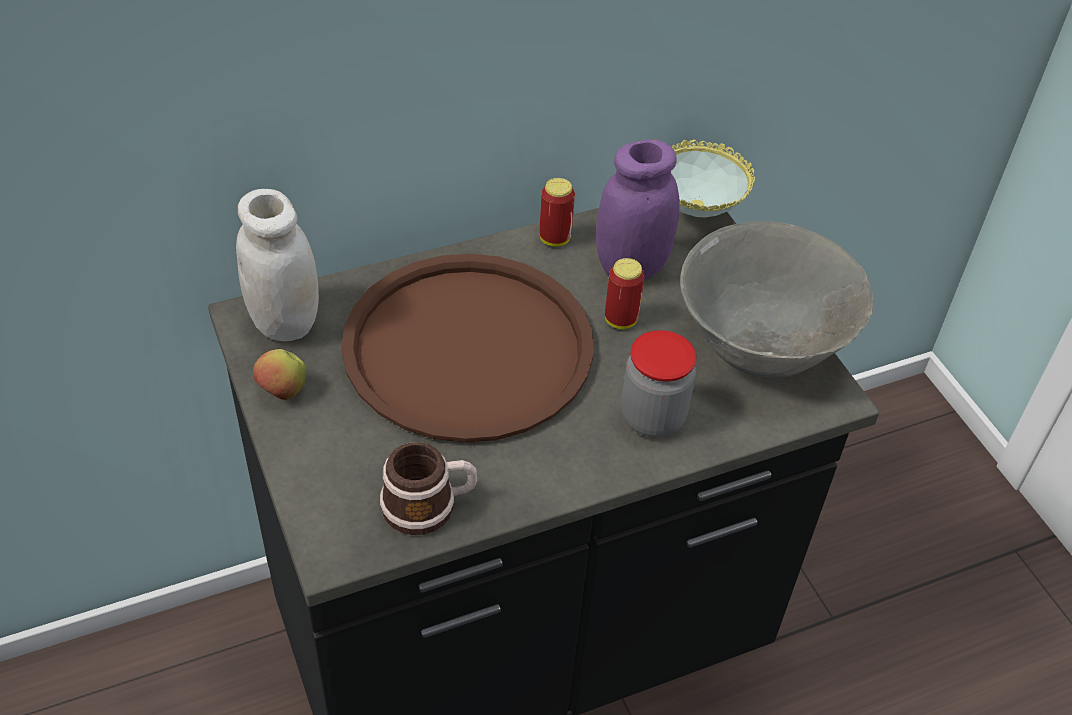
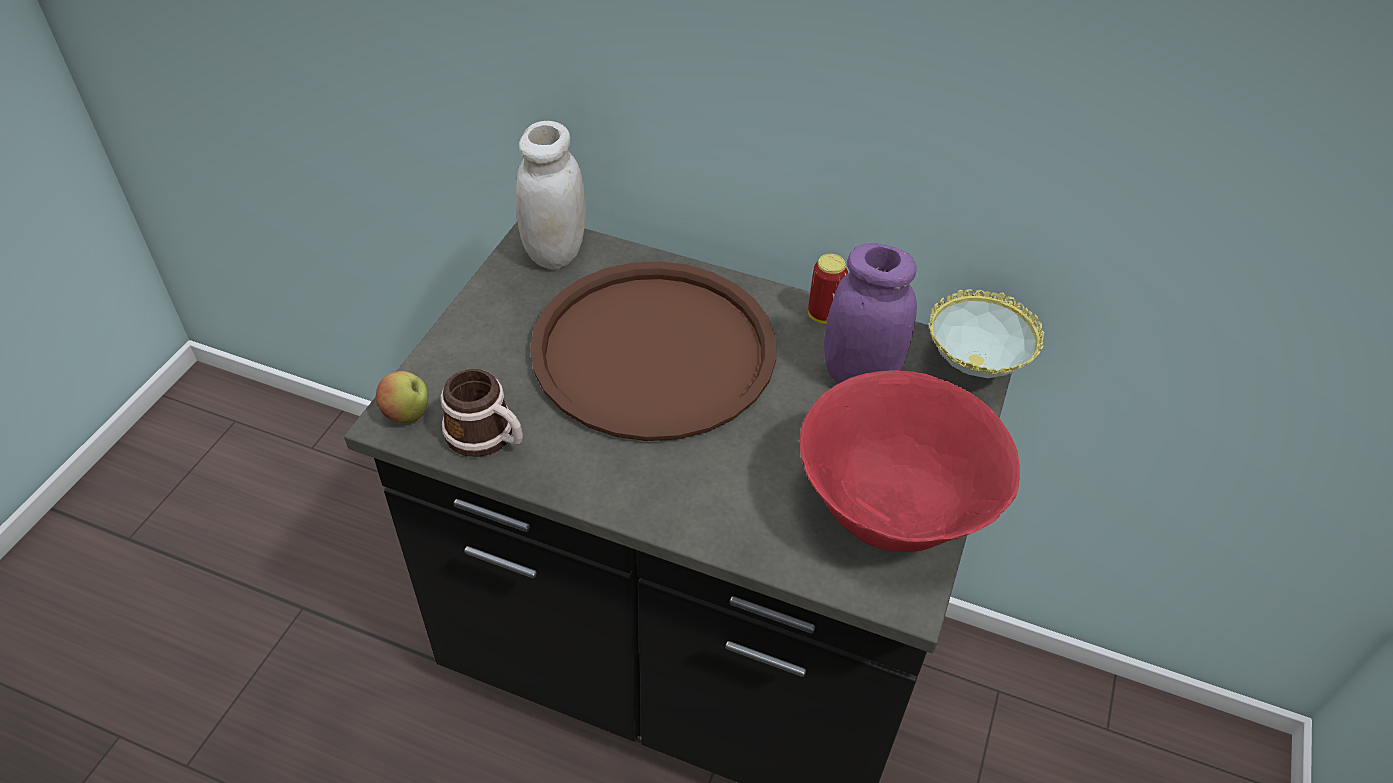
camera: 45 degrees right, 0 degrees up
(282, 392) = (496, 296): apple -> apple (407, 414)
(621, 320) = (797, 408): can -> none
(652, 418) = (726, 498): jar -> none
(761, 346) = (893, 510): grey bowl -> red bowl

